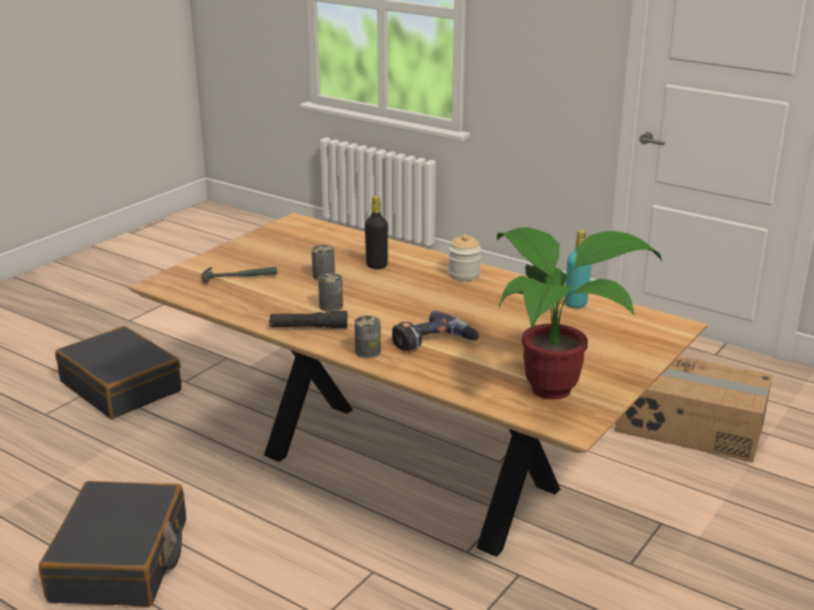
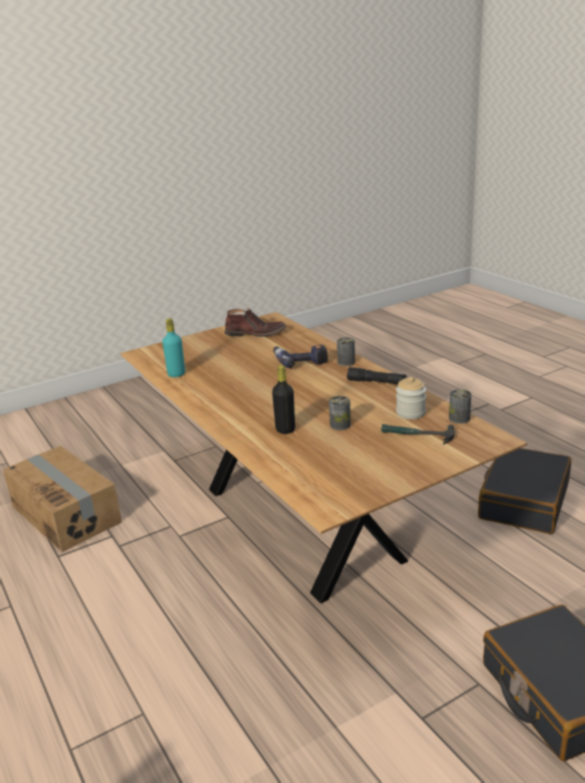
camera: 155 degrees left, 0 degrees up
(331, 306) = (351, 396): can -> can (459, 418)
(464, 275) = (223, 409): jar -> jar (410, 413)
(558, 387) = (255, 333): potted plant -> brown boot

